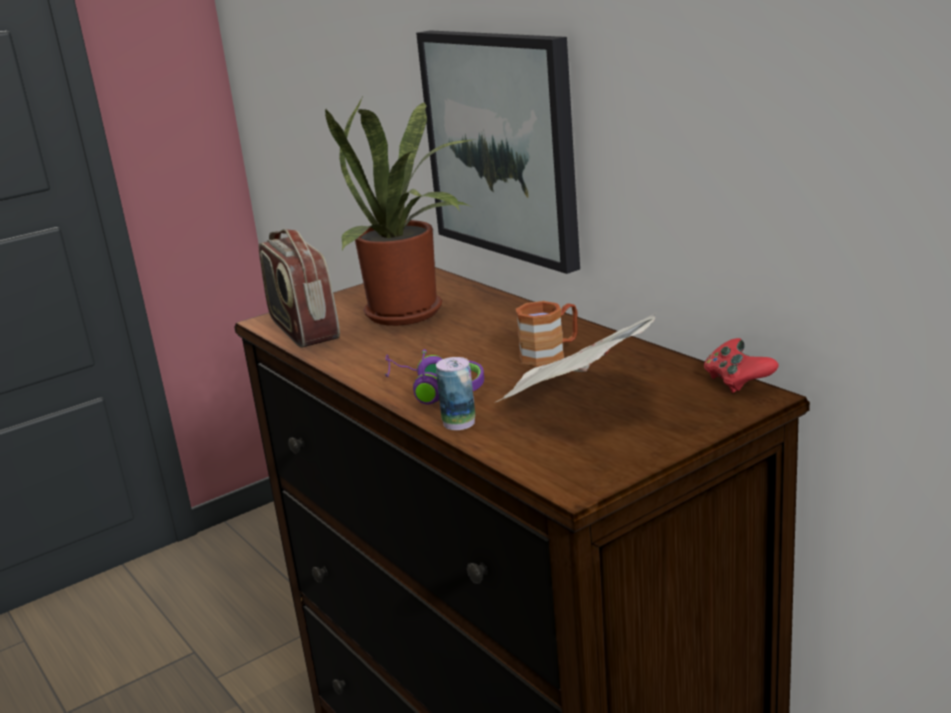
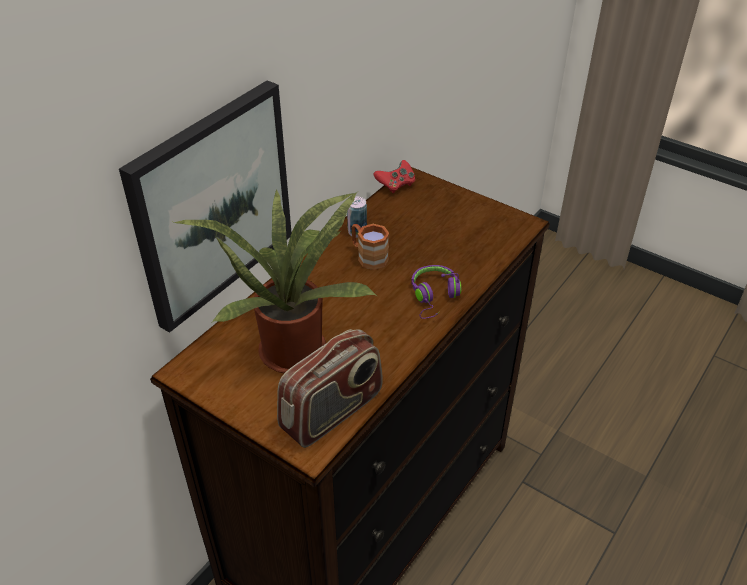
camera: 110 degrees left, 20 degrees up
(459, 423) = (475, 276): can -> can (357, 231)
(576, 400) = (432, 236): newspaper -> none

